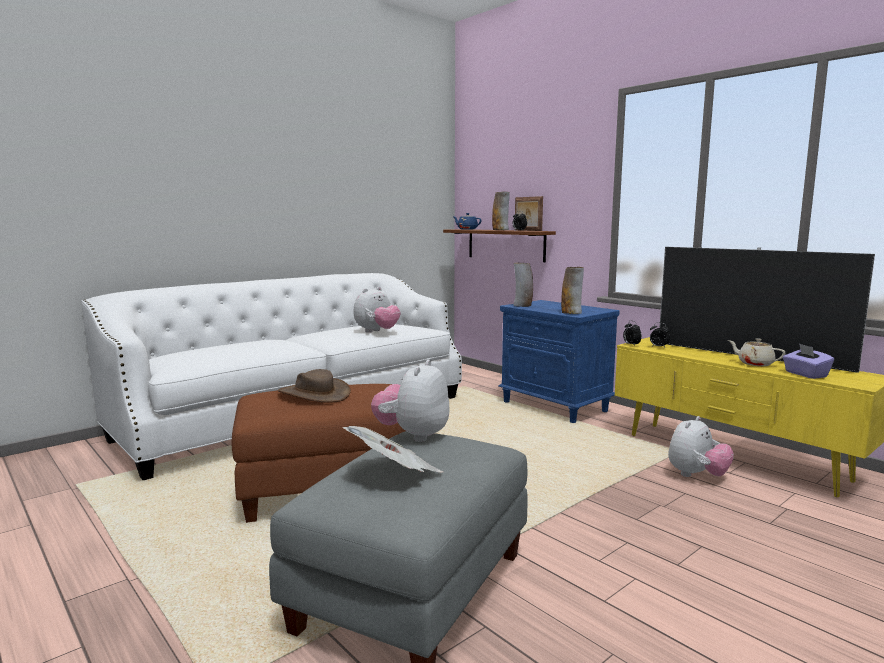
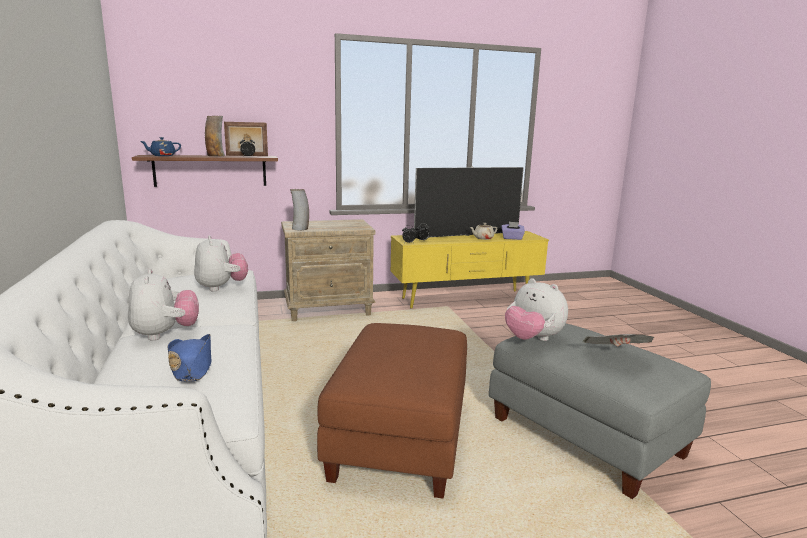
camera: 65 degrees left, 5 degrees up
(223, 352) = (191, 367): none -> blue hat
(314, 394) = (394, 353): brown hat -> none
(555, 407) = (329, 310): blue nightstand -> beige nightstand
(571, 313) = (356, 227): vase -> none
(696, 475) = (482, 314): plush toy -> plush toy (165, 334)

